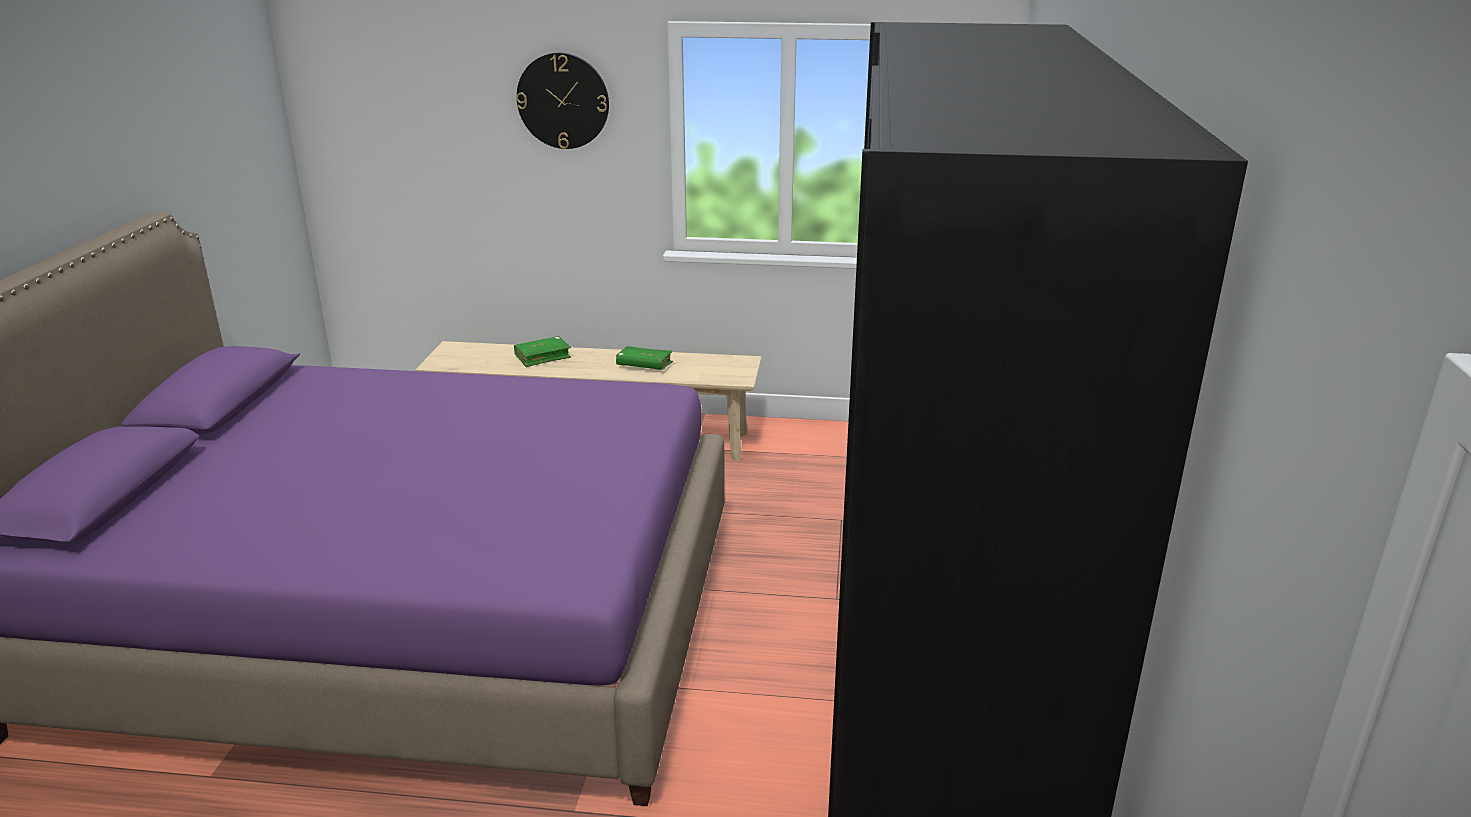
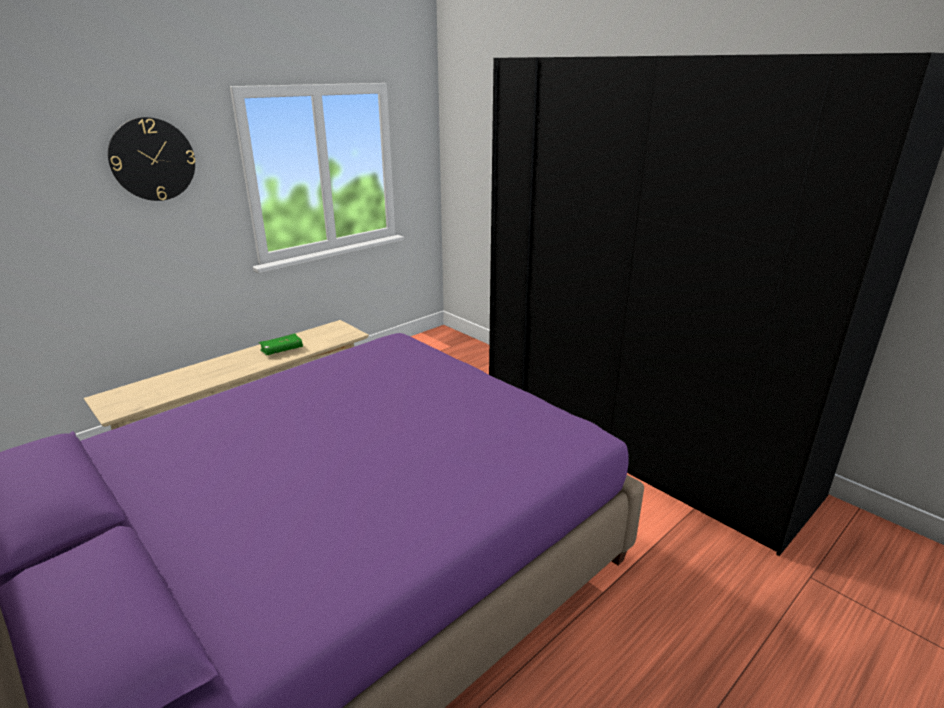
camera: 50 degrees left, 0 degrees up
(542, 357) = (198, 373): green book -> none

